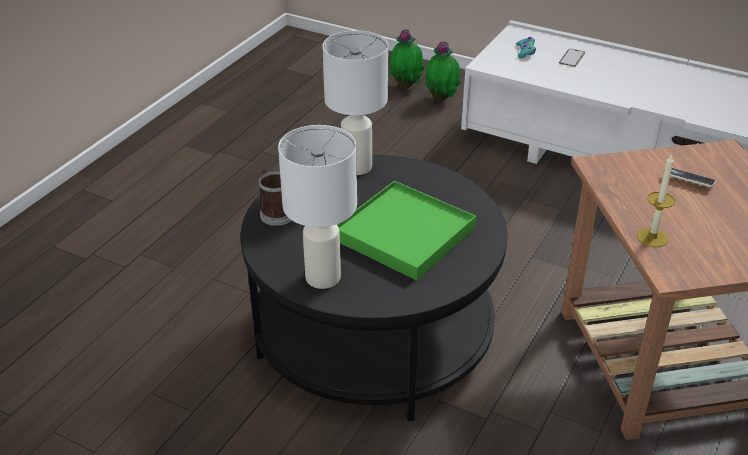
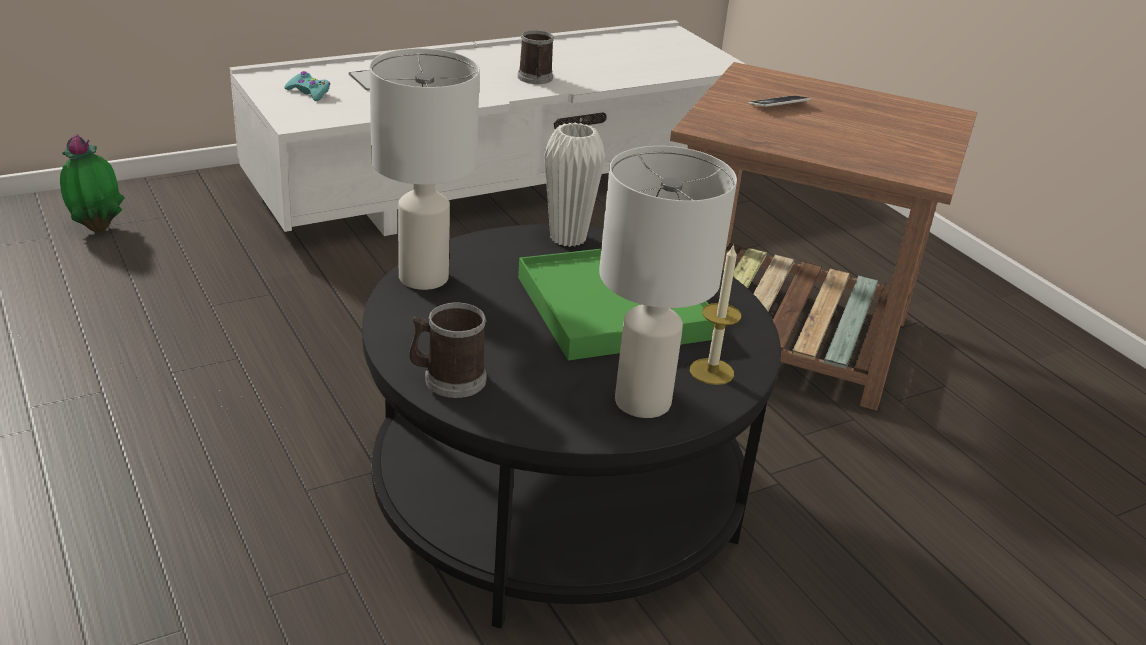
camera: 60 degrees left, 5 degrees down
(442, 99) = (172, 221): potted plant -> none
(460, 190) = (568, 238): none -> white vase
(652, 237) = (859, 159): candle -> candle (711, 371)
(681, 101) = (535, 79): none -> mug

